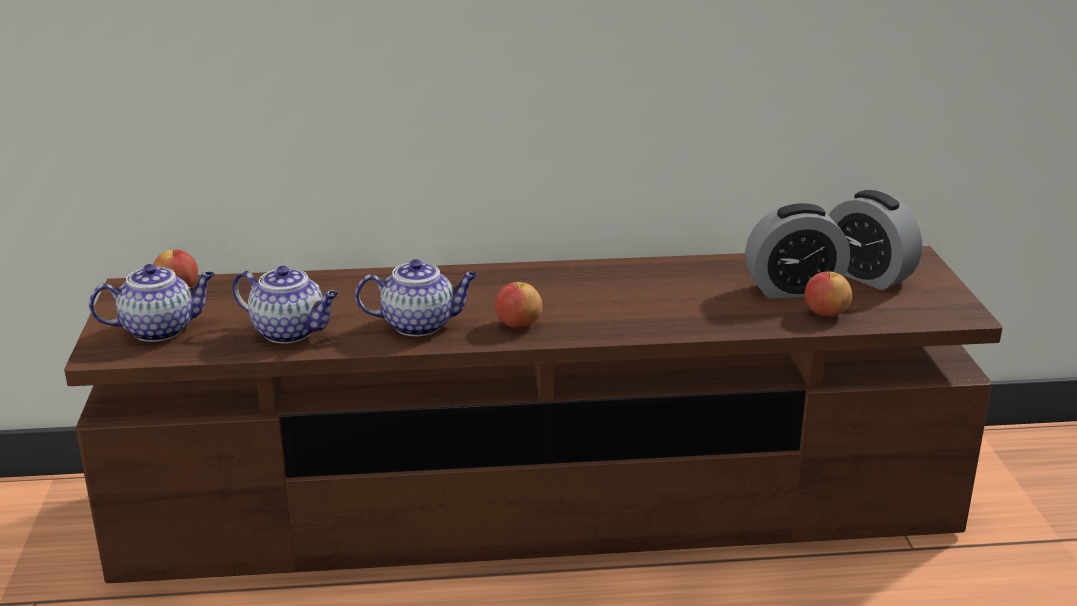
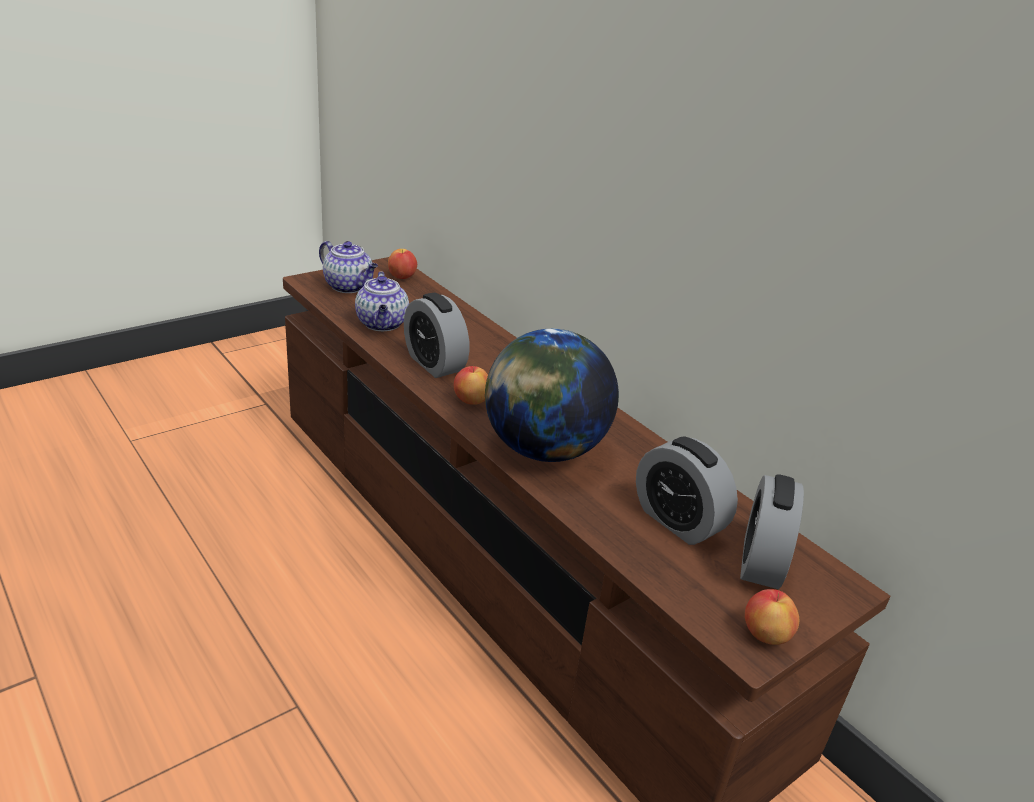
camera: 55 degrees right, 5 degrees up
(420, 324) = (434, 364): teapot -> alarm clock
(640, 314) = (543, 449): none -> globe
(825, 313) = (649, 551): apple -> apple (765, 634)

